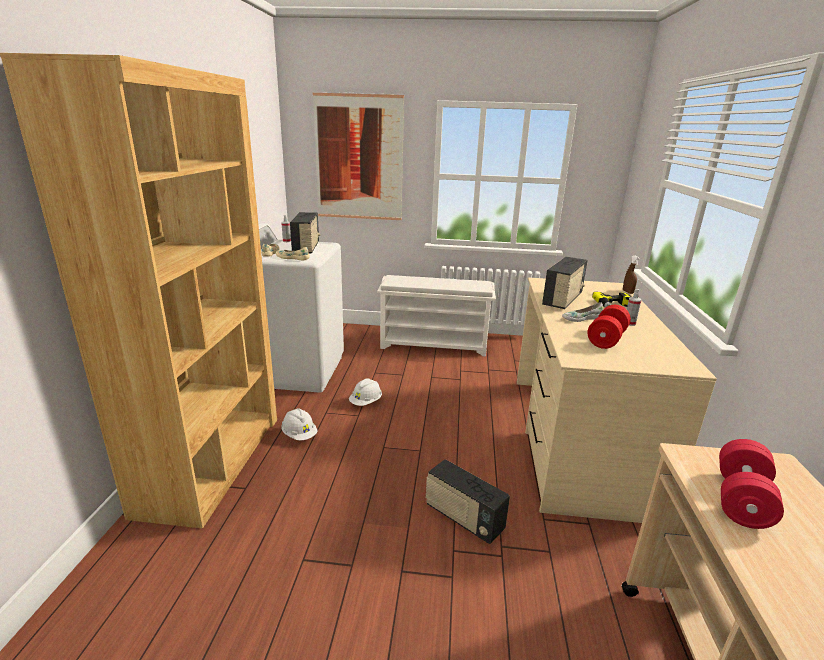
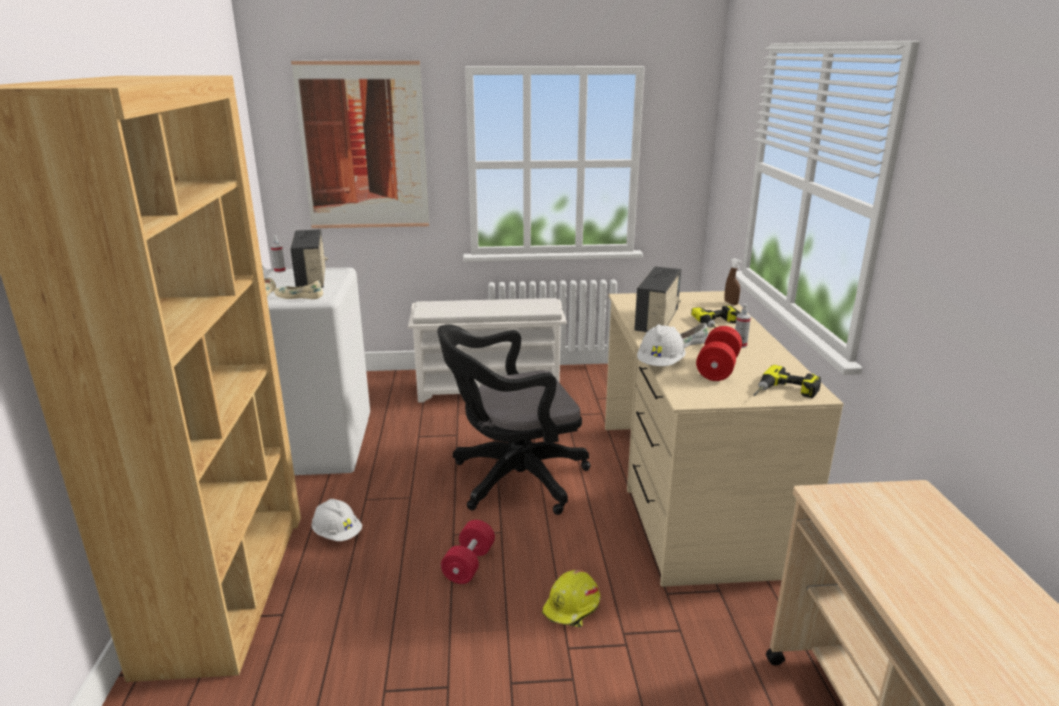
camera: 10 degrees left, 0 degrees up
(366, 402) = (416, 478): white hard hat -> white hard hat (660, 364)
(437, 412) = (512, 480): none -> black office chair
(463, 518) = (572, 608): radio -> yellow hard hat
(662, 364) = (784, 393): none -> power drill
(741, 499) = (882, 536): red dumbbell -> red dumbbell (469, 564)

